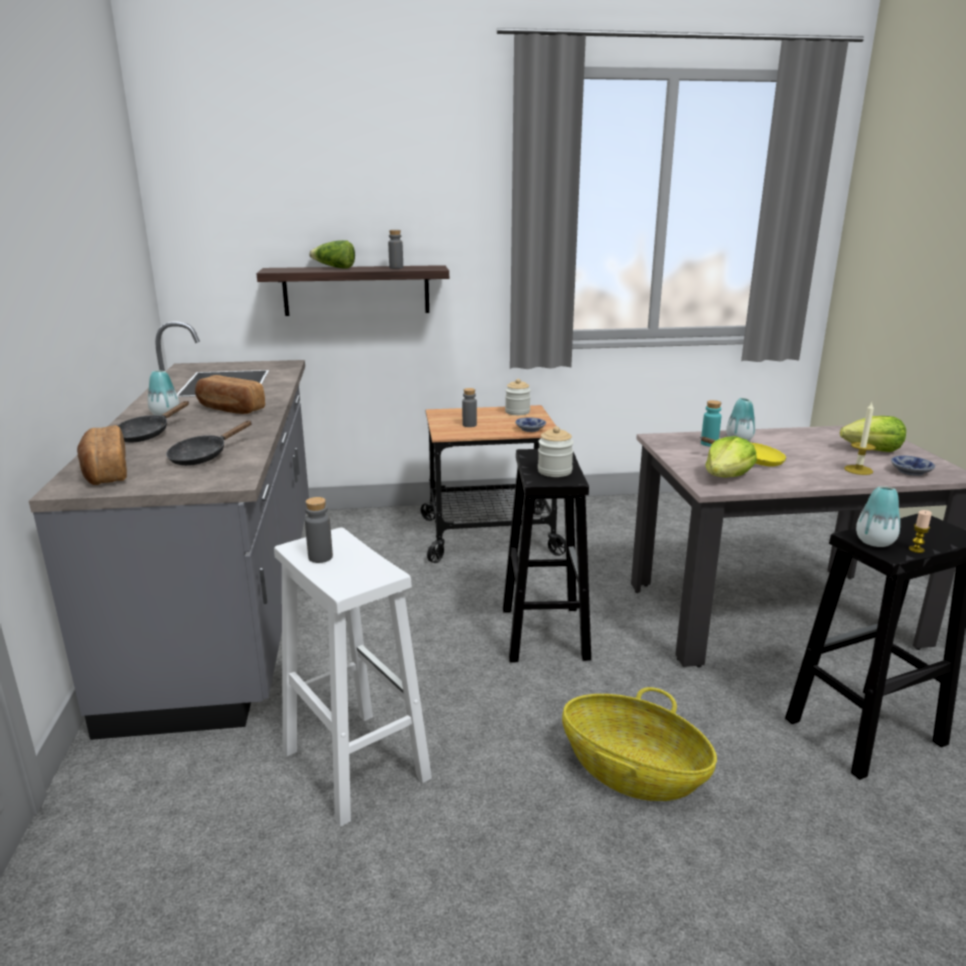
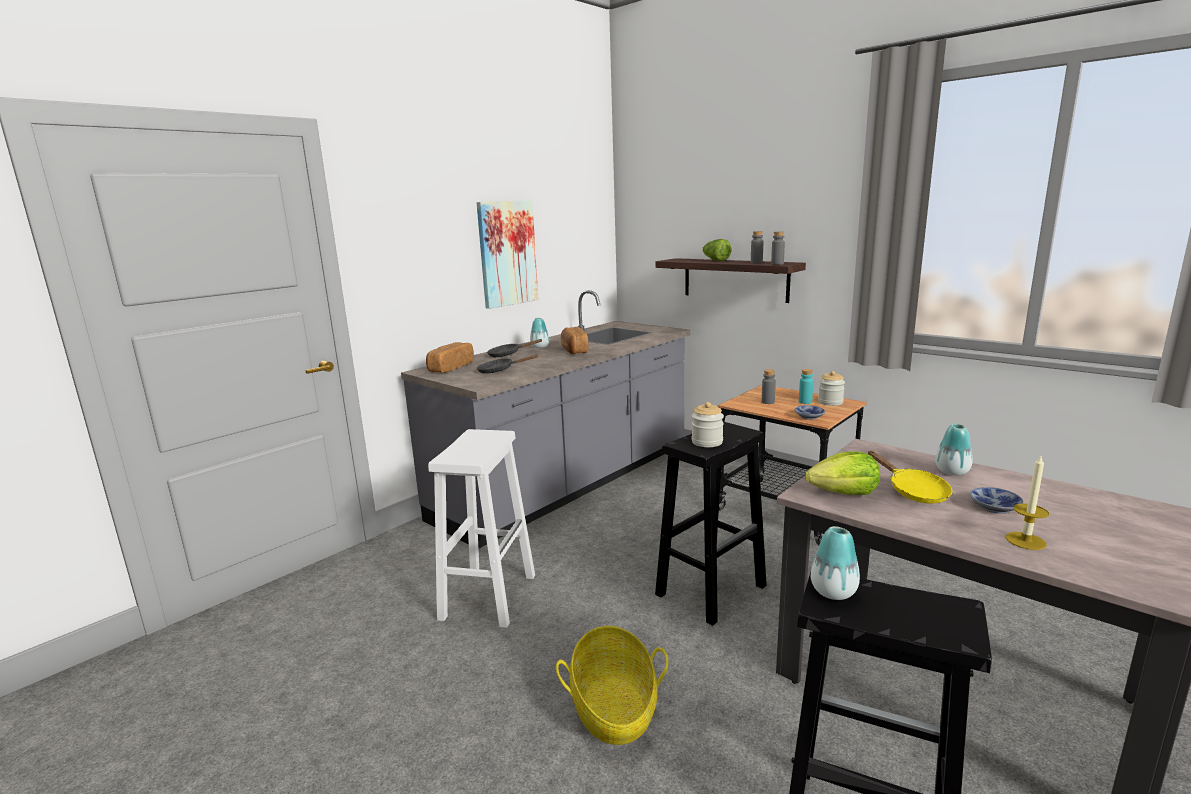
camera: 50 degrees right, 5 degrees down
(77, 272) = (507, 253): none -> picture
(320, 557) = (470, 441): grey bottle -> grey bottle (777, 264)
(709, 444) = (906, 465): turquoise bottle -> turquoise bottle (805, 402)
(872, 450) = (1114, 533): lettuce -> none
(909, 471) = (1104, 568): bowl -> bowl (994, 507)
(916, 549) = (864, 619): candle -> none

